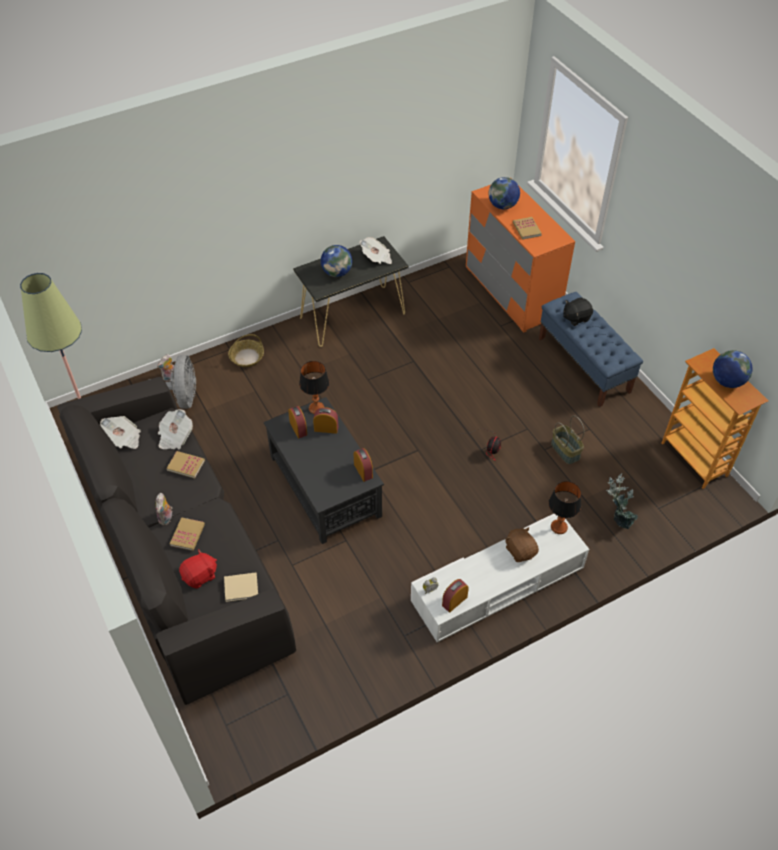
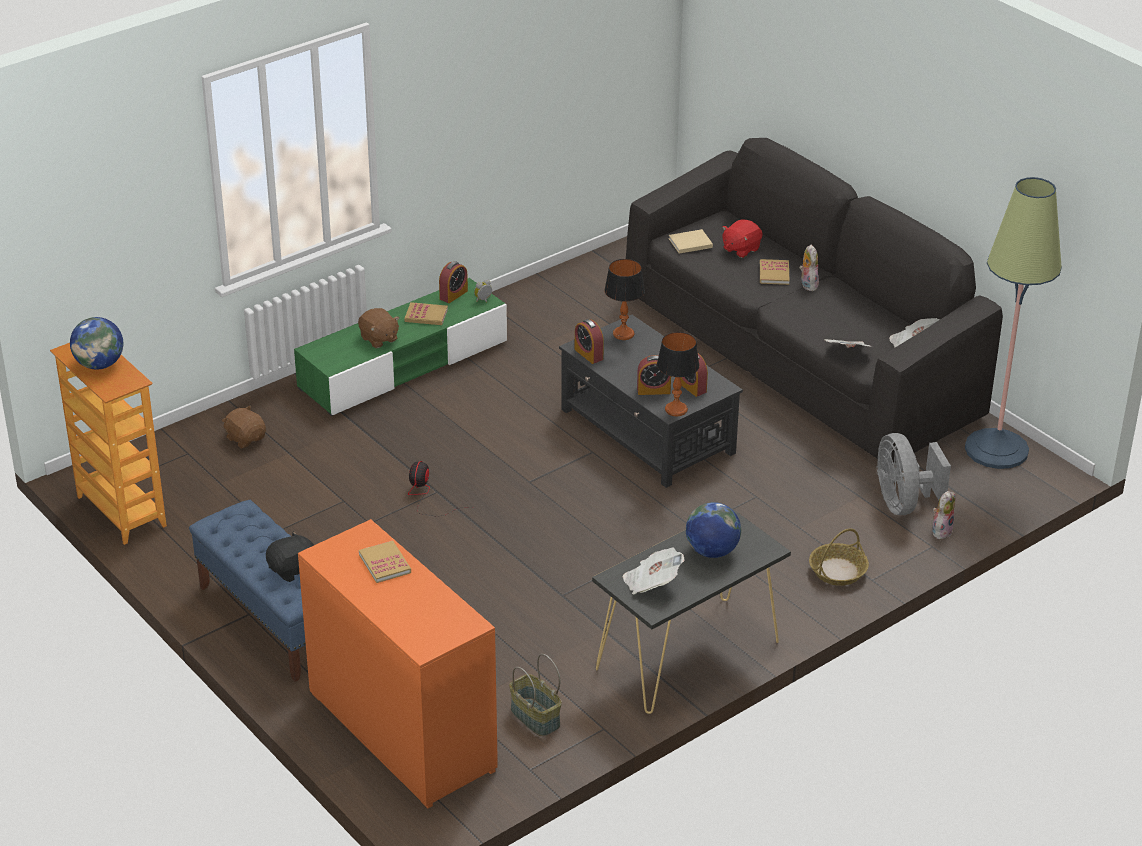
camera: 170 degrees right, 15 degrees down
(186, 465) = (815, 328): book -> book (426, 316)
(497, 585) = (403, 365): white tv stand -> green tv stand
(502, 206) = (431, 603): globe -> none
(558, 527) = (331, 363): table lamp -> table lamp (623, 334)
(566, 451) = (311, 502): basket -> basket (534, 717)
(617, 517) = (245, 438): potted plant -> brown plush toy

